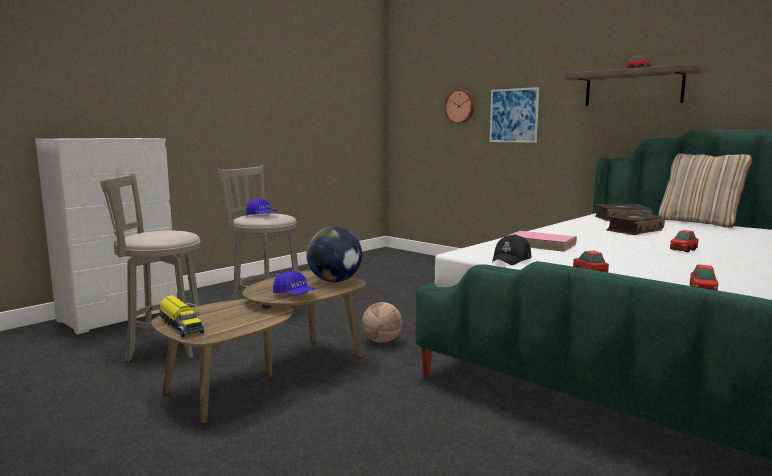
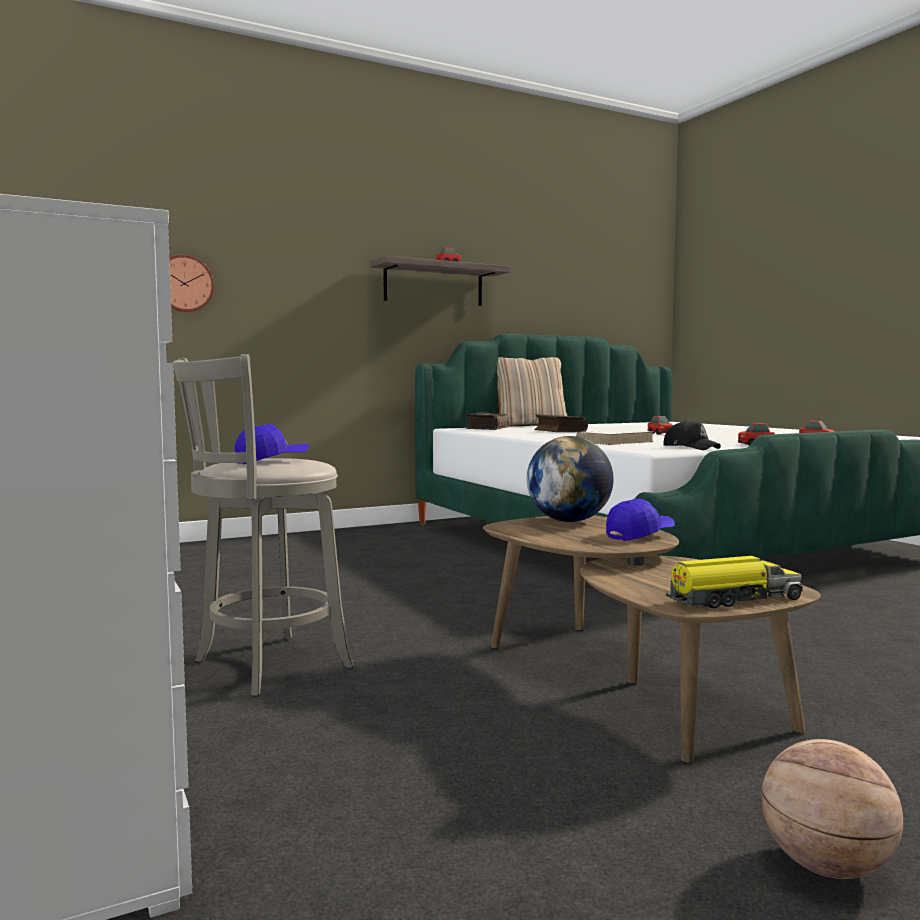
camera: 70 degrees left, 5 degrees down
(162, 346) = (418, 767): grey stool -> none
(382, 341) = (526, 614): basketball -> basketball (827, 867)
(513, 115) = (284, 305): picture -> none
(542, 244) = (615, 441): pink book -> white book

